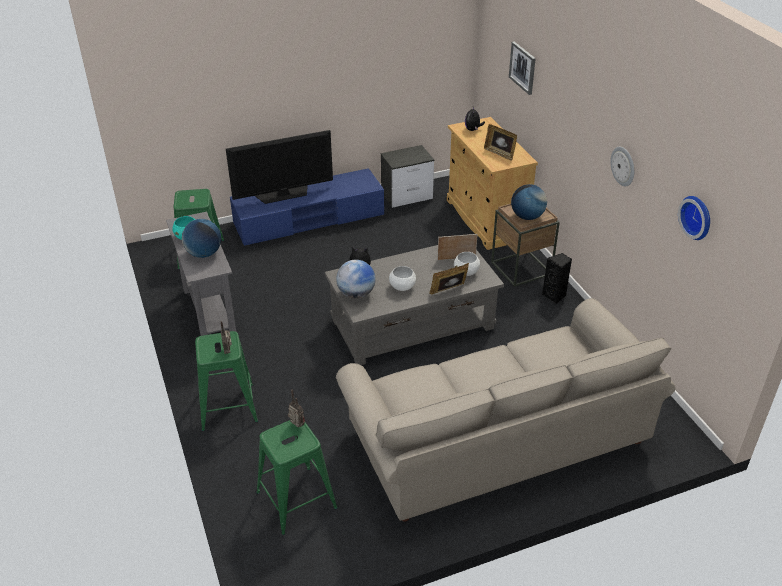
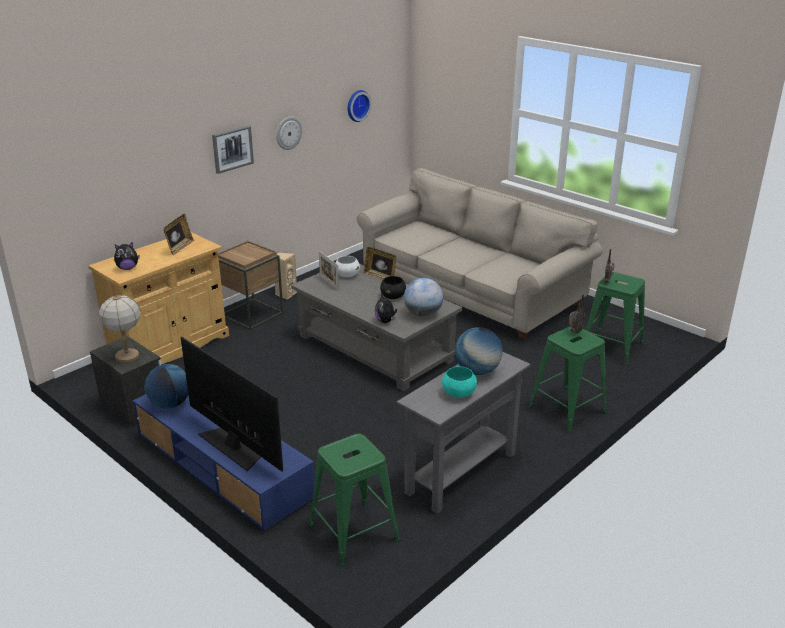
camera: 115 degrees left, 10 degrees down
(402, 287) = (393, 297): white bowl -> black bowl
(403, 156) = (127, 356): none -> table lamp
(523, 67) = (128, 163): picture -> picture (232, 149)
(527, 217) = (253, 253): globe -> globe (170, 404)
(555, 296) = (285, 294): black speaker -> beige speaker

